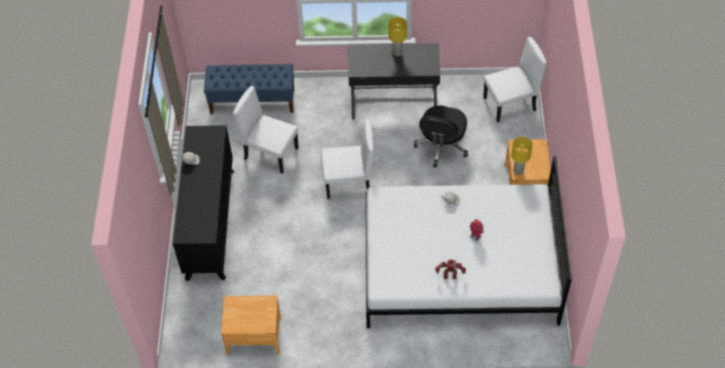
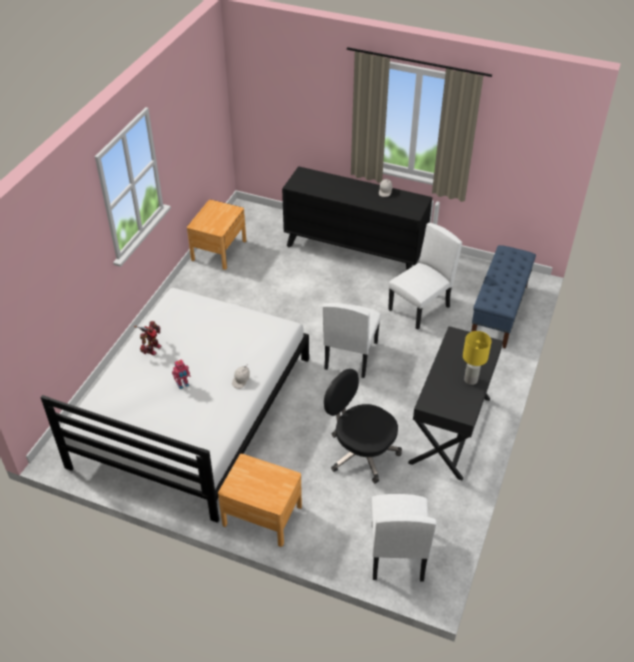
camera: 110 degrees right, 10 degrees down
(518, 171) = (248, 465): yellow table lamp -> none

